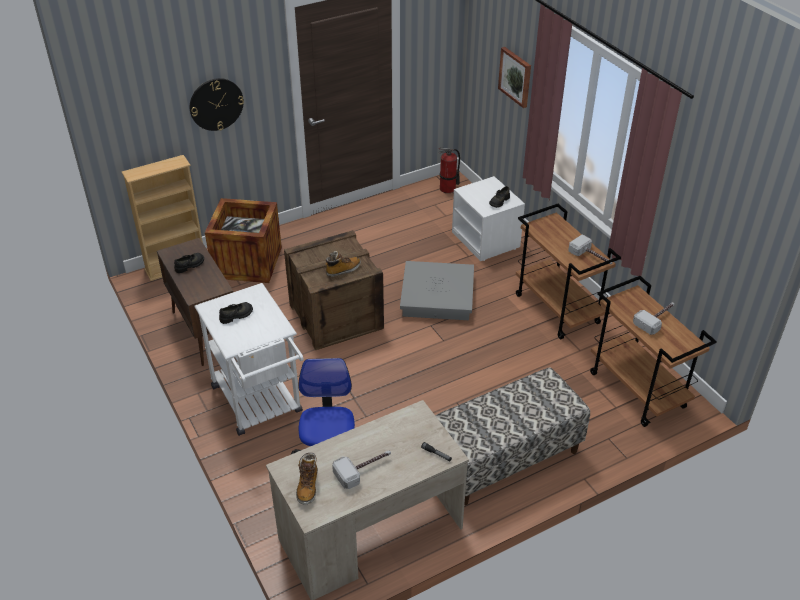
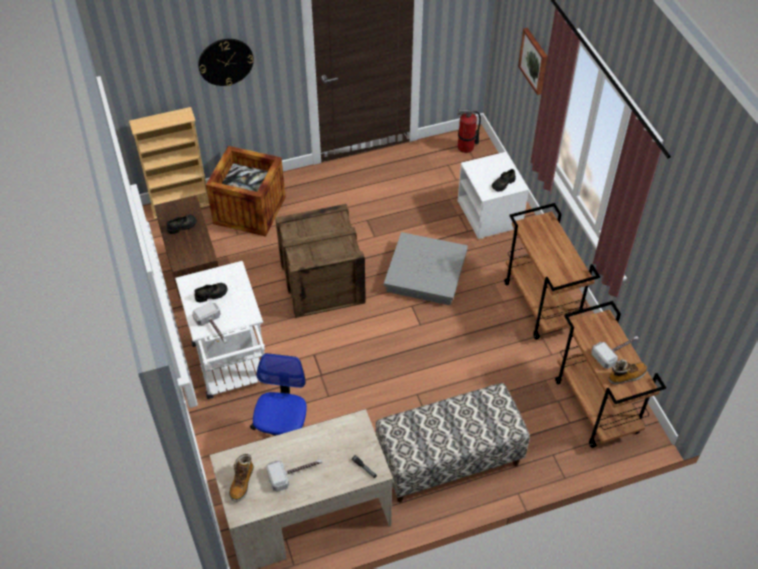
camera: 10 degrees right, 10 degrees up
(343, 270) = (327, 249): boot -> boot (626, 376)
(592, 257) = (573, 270): hammer -> hammer (215, 329)

